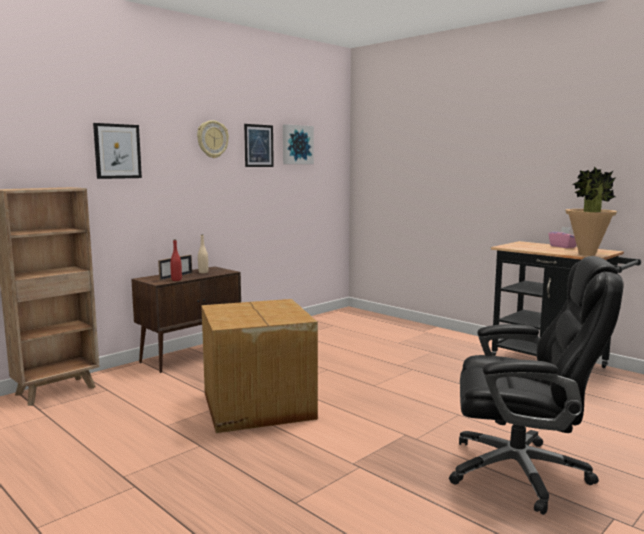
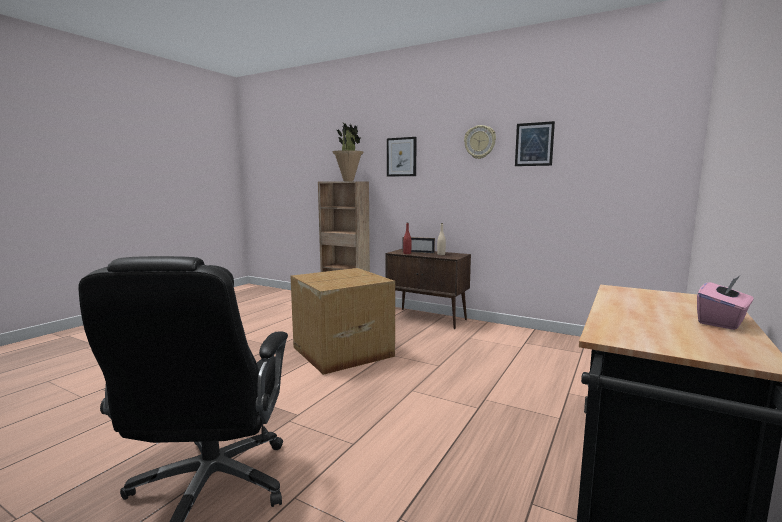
camera: 75 degrees right, 0 degrees up
(297, 144) = (592, 139): picture -> none
(587, 254) = (626, 333): potted plant -> potted plant (348, 181)

